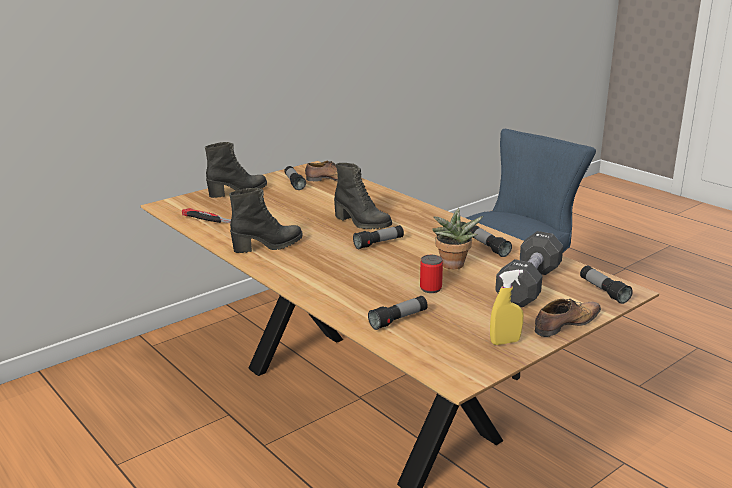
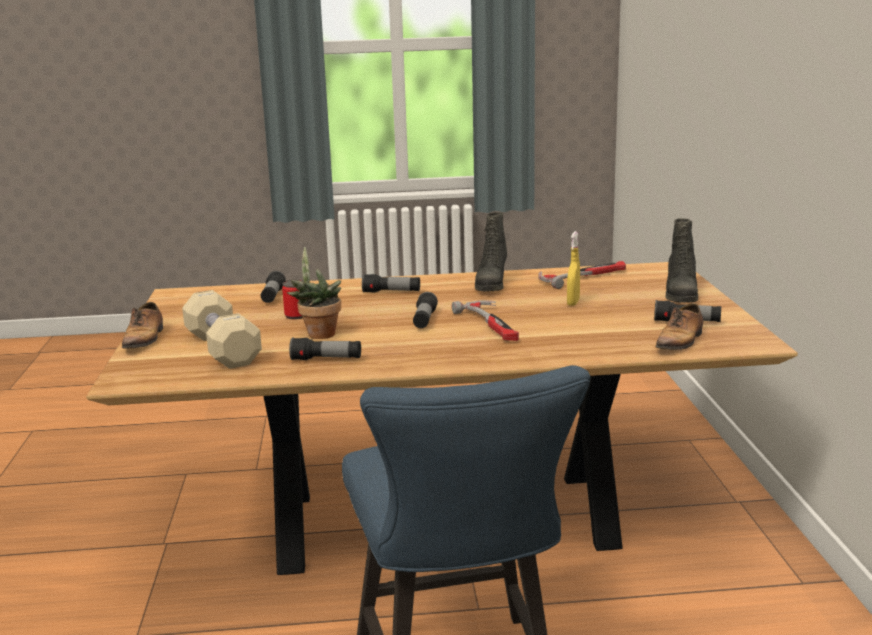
camera: 125 degrees right, 5 degrees down
(362, 223) = (492, 325): black boot -> hammer
(505, 342) = (174, 315): yellow spray bottle -> yellow spray bottle (573, 302)
(529, 285) = (222, 349): black dumbbell -> beige dumbbell
(603, 291) = (145, 373): flashlight -> flashlight (391, 292)

